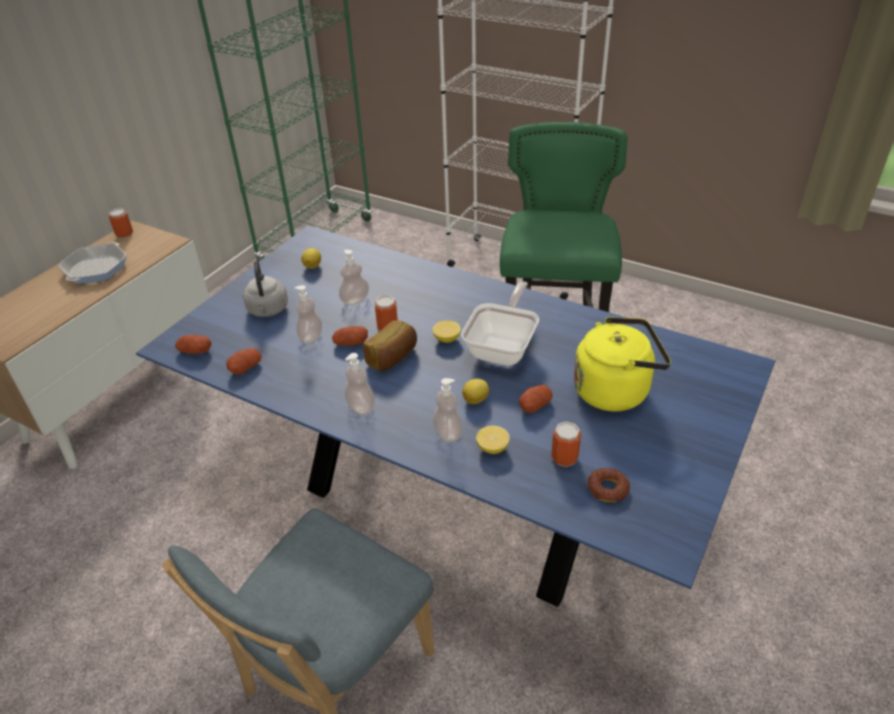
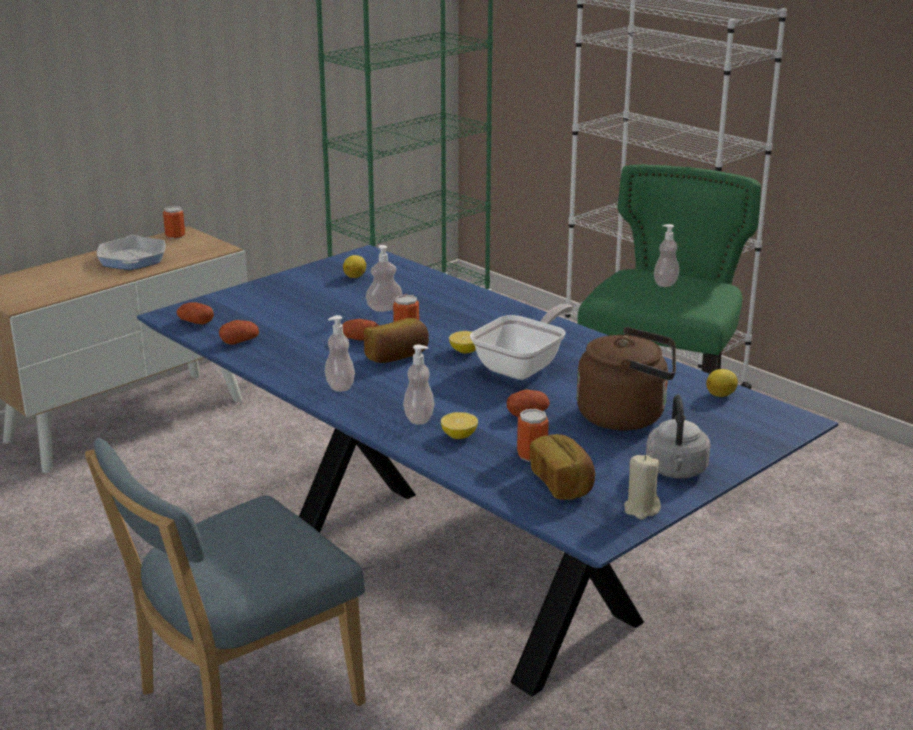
camera: 15 degrees right, 15 degrees down
(96, 268) = (132, 259): frying pan -> frying pan turned 45 degrees counterclockwise
(268, 310) = (287, 303): grey kettle -> grey kettle (676, 471)
(311, 337) = (320, 329): soap dispenser -> soap dispenser (665, 284)
(476, 399) = (466, 400): lemon -> lemon (721, 395)
(608, 489) = (563, 484): donut -> bread
(615, 390) = (627, 416): yellow kettle -> brown kettle
(686, 505) = (641, 509): none -> beige candle

